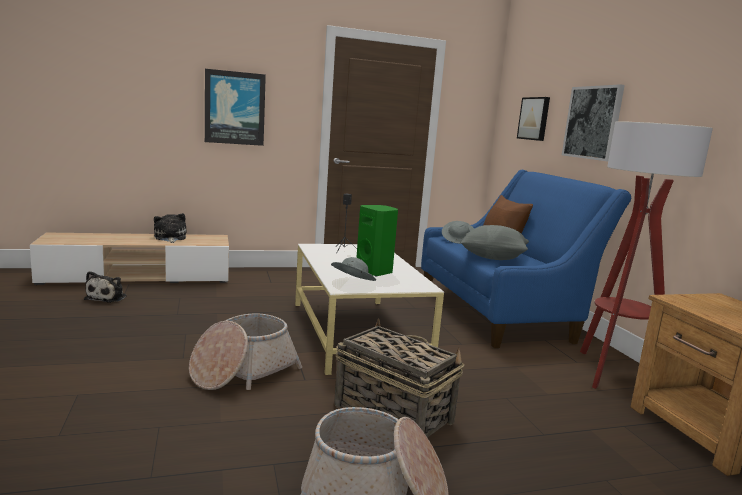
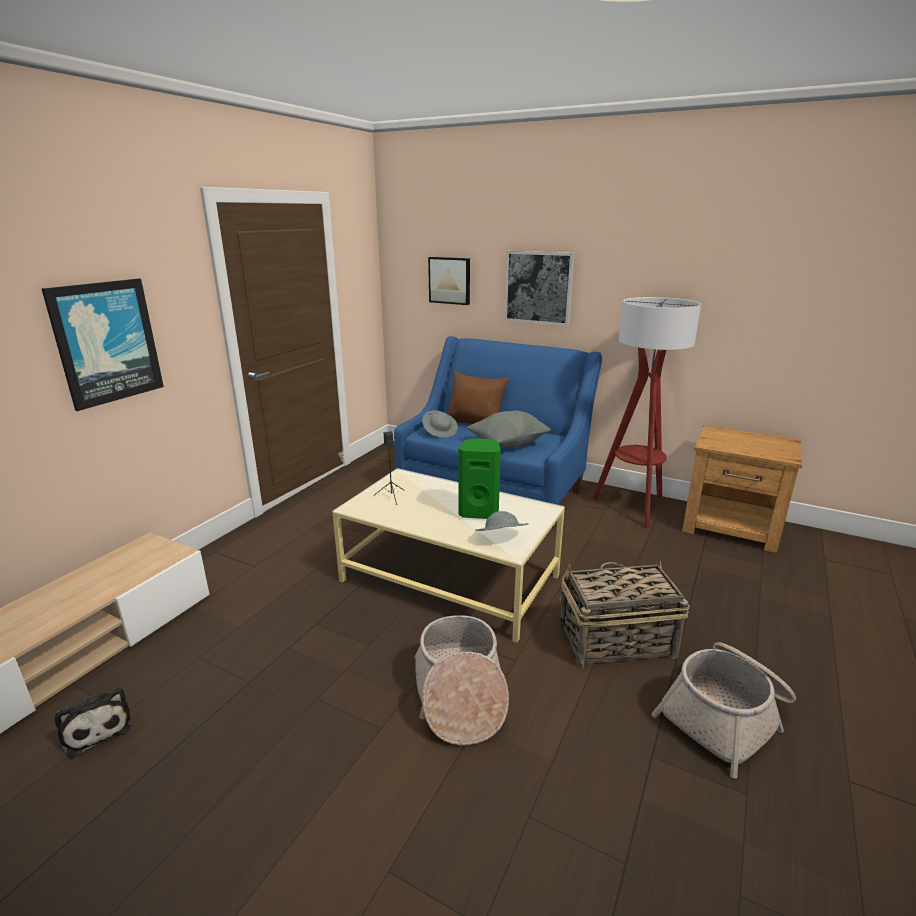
camera: 45 degrees left, 10 degrees up
(170, 238) = (87, 581): plush toy -> none

